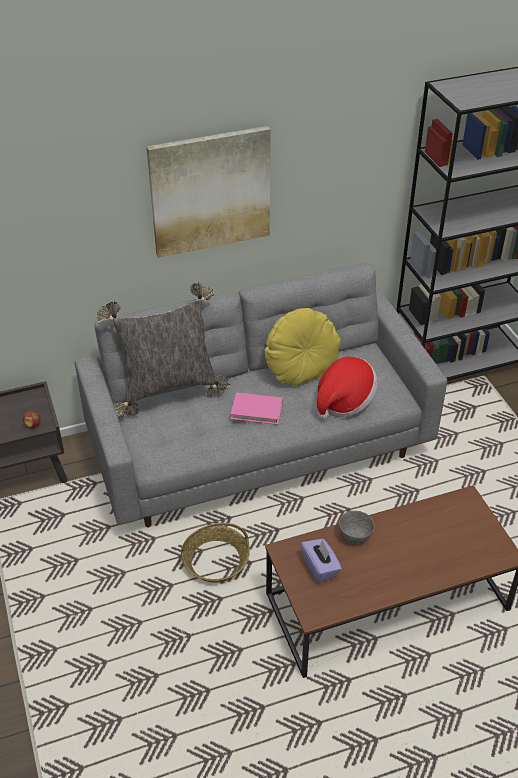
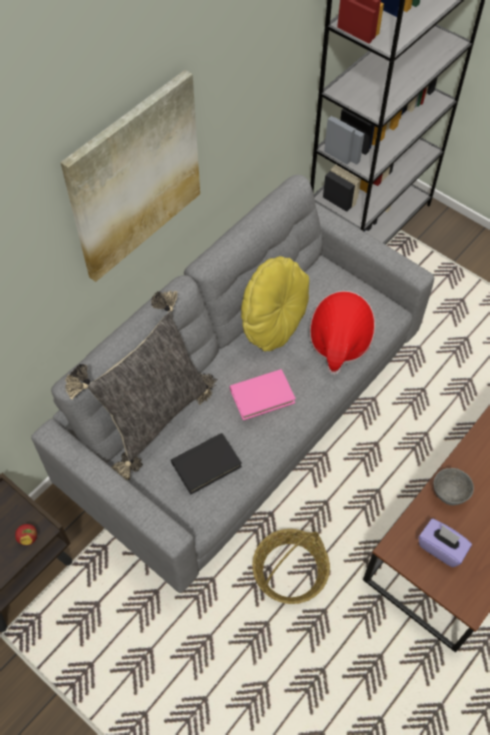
camera: 30 degrees left, 15 degrees up
(183, 434) = (206, 464): none -> black book

